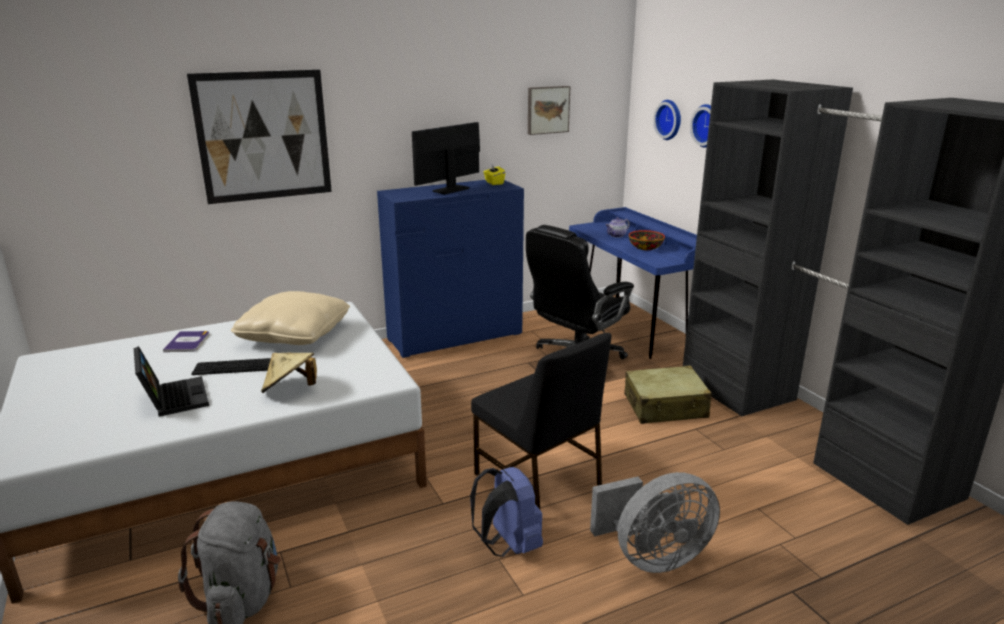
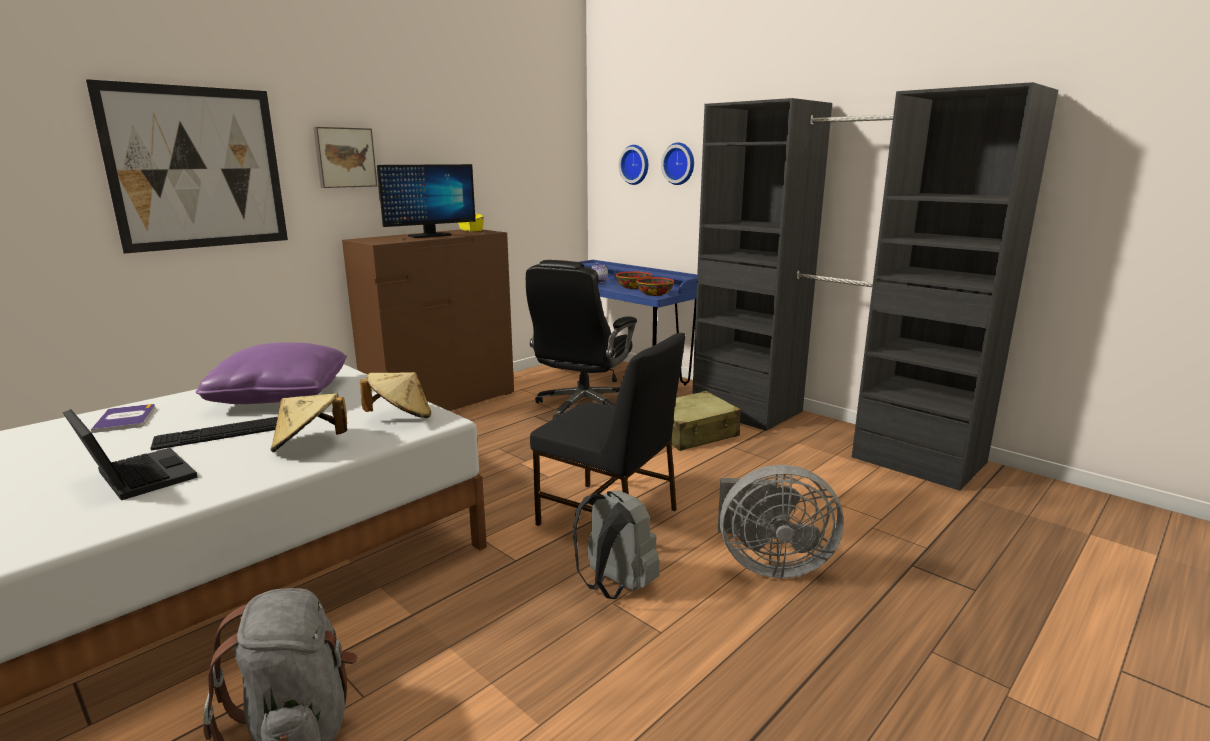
camera: 20 degrees left, 5 degrees down
(294, 335) = (280, 395): beige pillow -> purple pillow
(366, 373) = (400, 417): none -> beige hat
(451, 190) = (429, 235): monitor -> monitor turned 150 degrees counterclockwise
(455, 337) = (441, 404): blue dresser -> brown dresser
(508, 545) = (615, 586): blue backpack -> grey backpack
(547, 110) = (514, 157): picture -> picture (344, 157)
(653, 557) = (769, 564): grey fan -> grey fan turned 45 degrees clockwise
(659, 260) = (654, 294): none -> bowl

